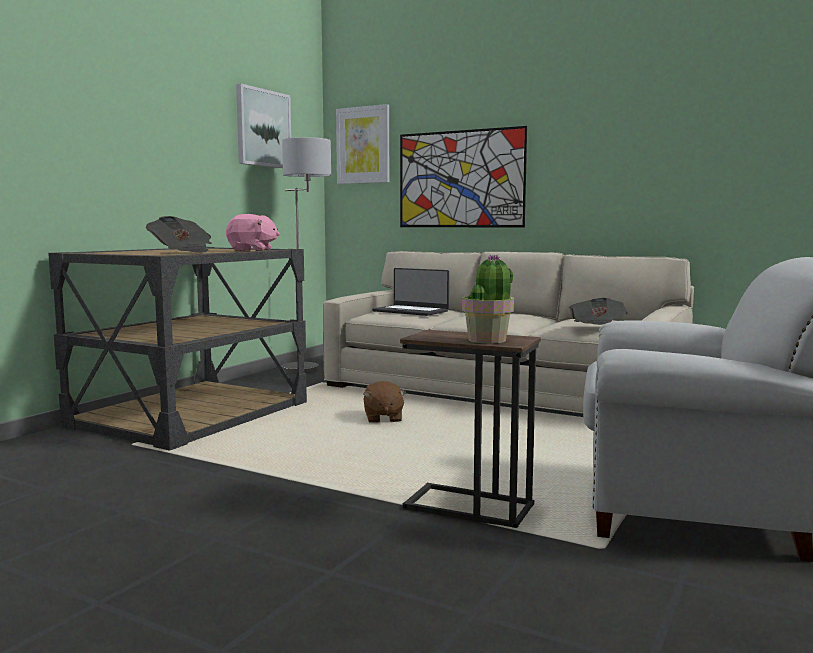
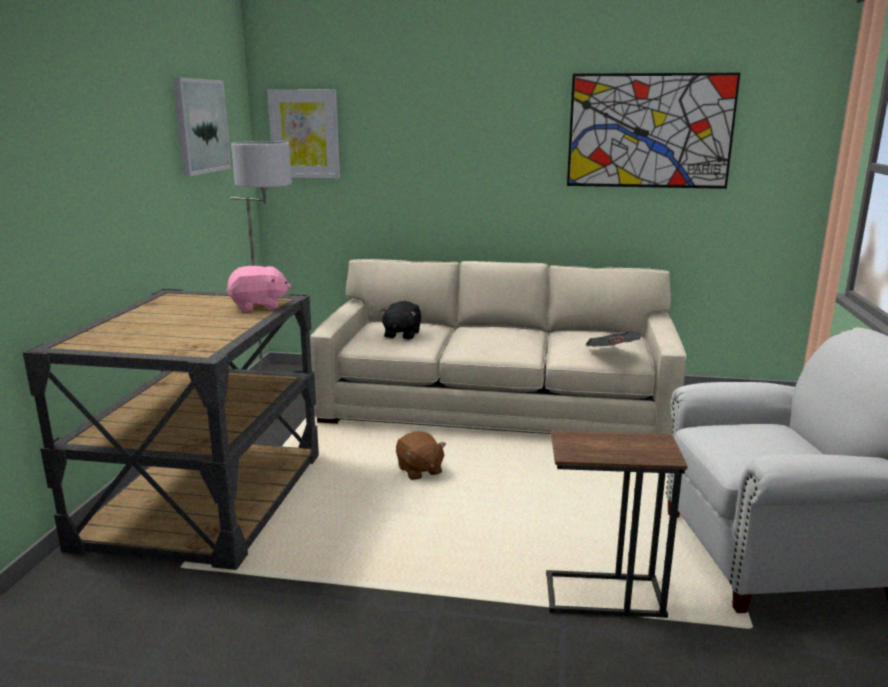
camera: 20 degrees left, 10 degrees up
(183, 253) = (208, 338): newspaper -> none
(411, 311) = (401, 334): laptop -> black plush toy
(460, 179) = (425, 178): picture -> picture (649, 131)
(488, 340) = (639, 451): potted plant -> none

